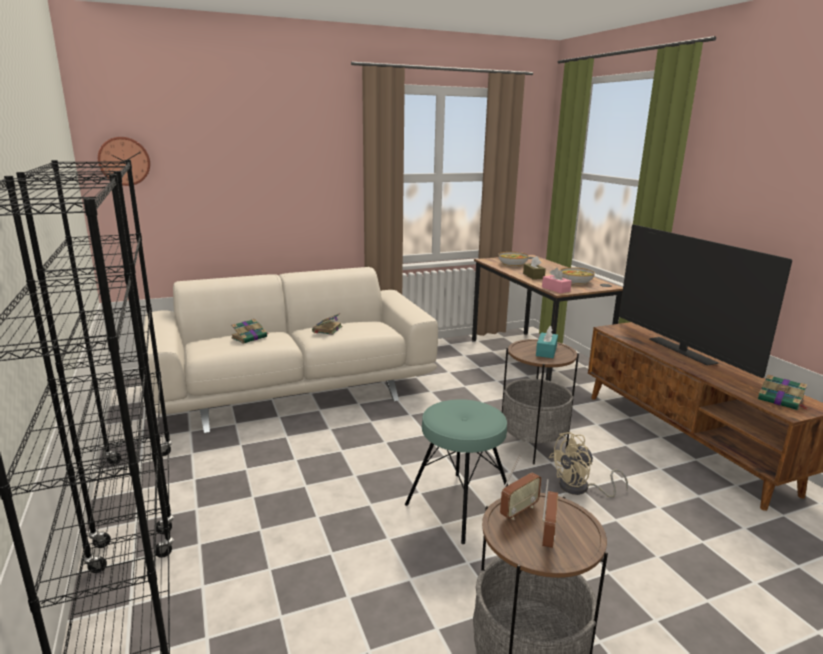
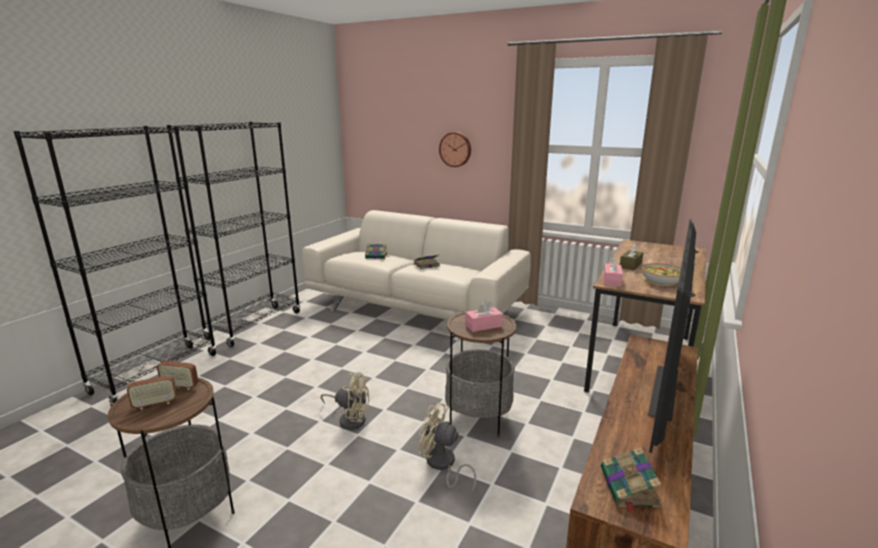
camera: 50 degrees right, 0 degrees up
(124, 161) = (362, 126): wall clock -> wall clock (455, 149)
(460, 506) = (350, 419): turquoise stool -> beige fan
(512, 264) = (647, 251): bowl -> none
(546, 351) = (483, 326): turquoise tissue box -> pink tissue box

